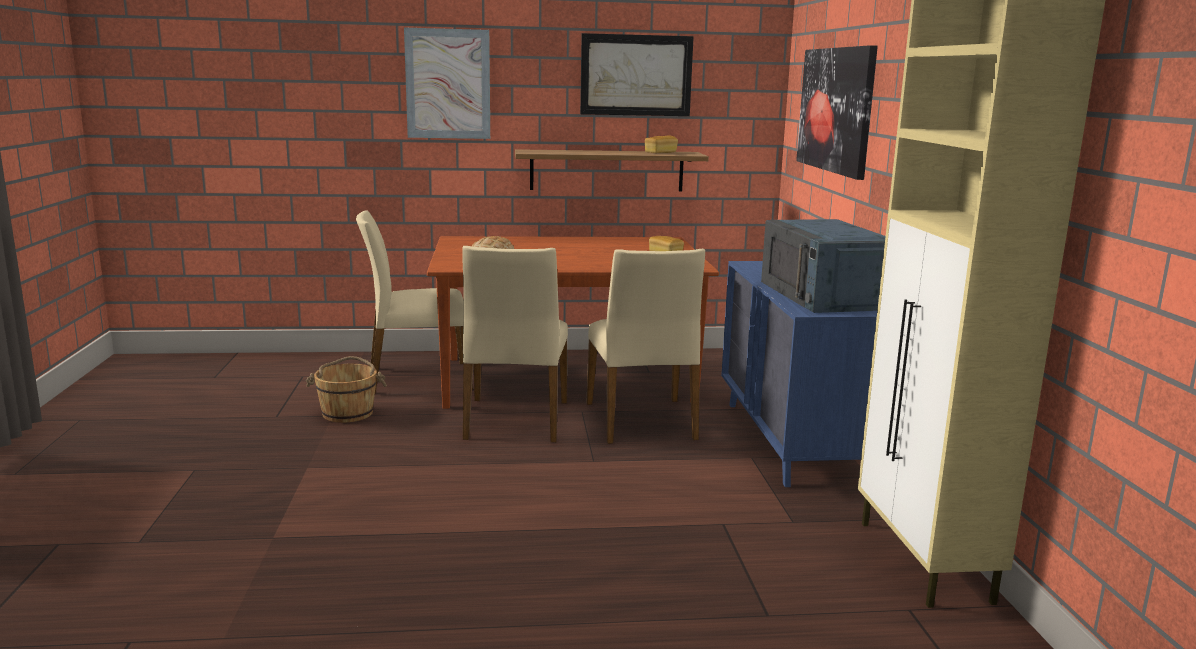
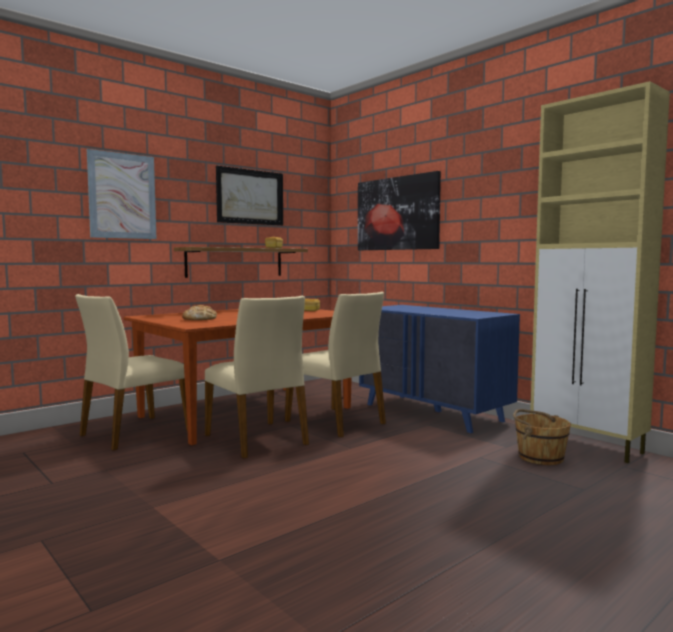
camera: 35 degrees left, 10 degrees down
(348, 413) = (117, 465): brown bucket -> brown bucket (540, 457)
(823, 295) = (456, 312): blue microwave -> none

